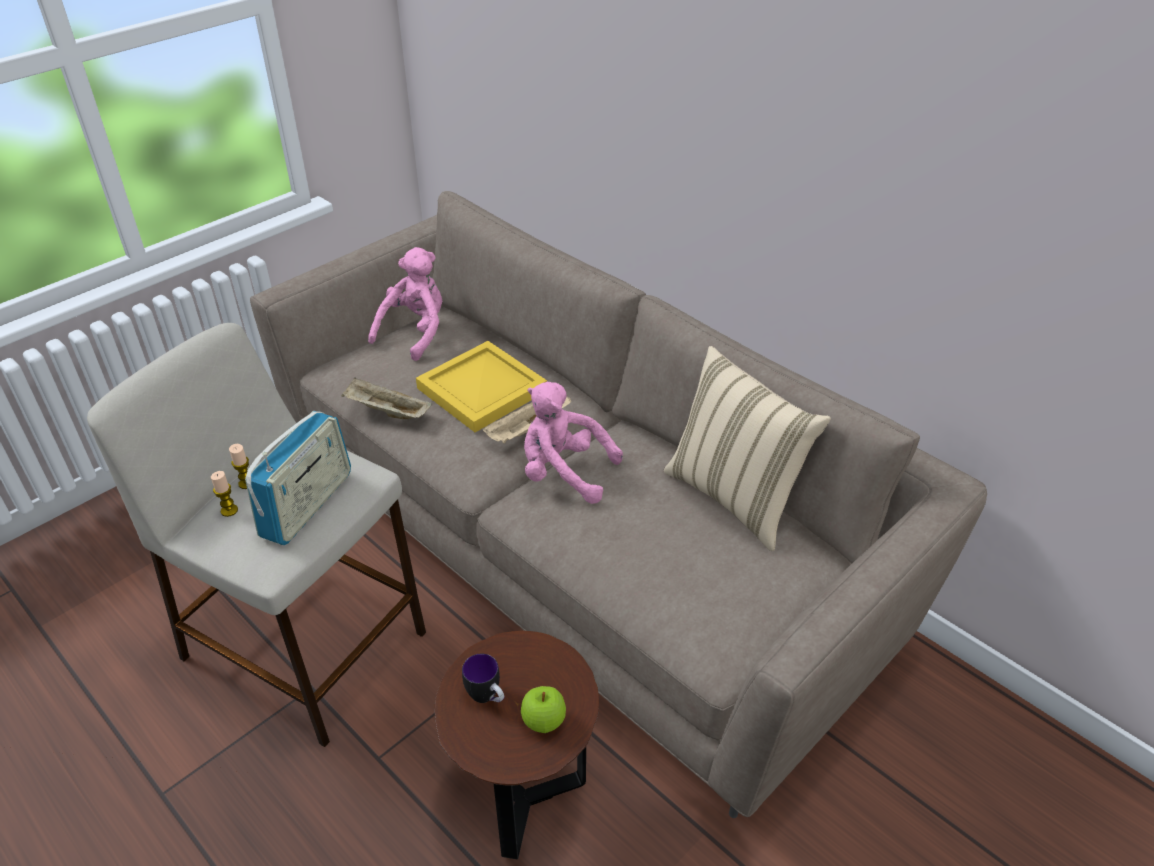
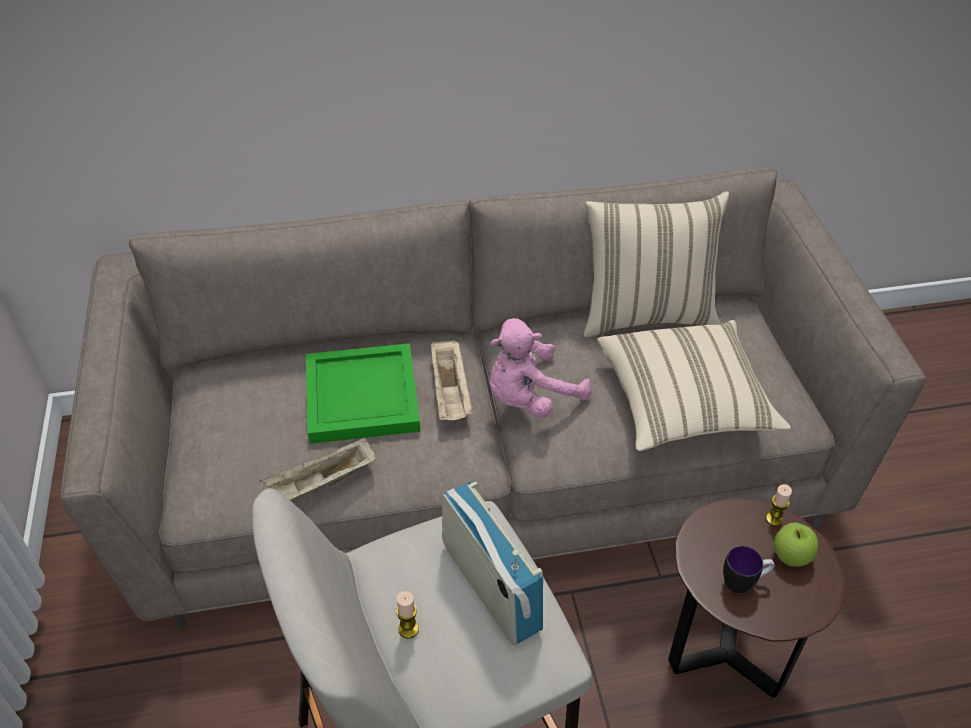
camera: 55 degrees left, 5 degrees up
(229, 510) = (441, 661): candle -> candle (774, 519)
(415, 332) = (213, 404): pink plush toy -> none
(480, 389) = (360, 398): yellow tray -> green tray
(648, 567) = (684, 403): none -> beige pillow

